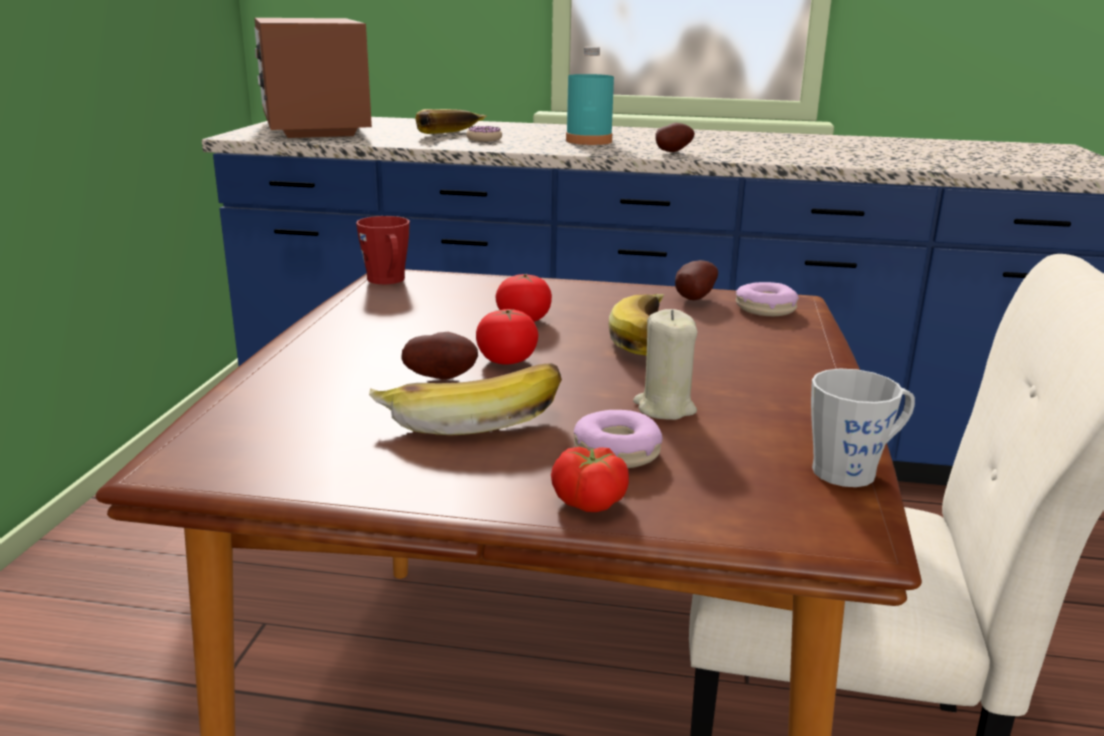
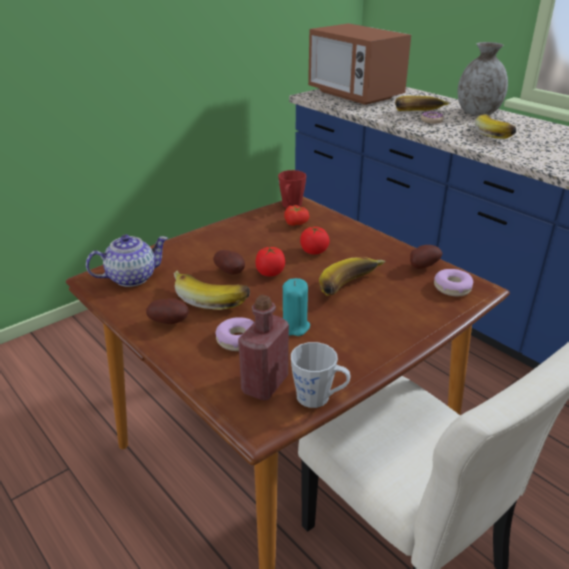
camera: 40 degrees right, 10 degrees up
(260, 440) = (131, 278): none -> teapot
(314, 129) = (354, 95): microwave -> microwave turned 60 degrees counterclockwise
(525, 128) = (478, 113): none -> grey vase
(589, 141) = (495, 134): turquoise bottle -> banana
(591, 501) = (193, 357): tomato -> tomato (296, 223)
(664, 408) = (294, 327): beige candle -> turquoise candle
(671, 152) = (530, 156): potato -> potato (170, 322)
(760, 486) = (265, 384): none -> red bottle

